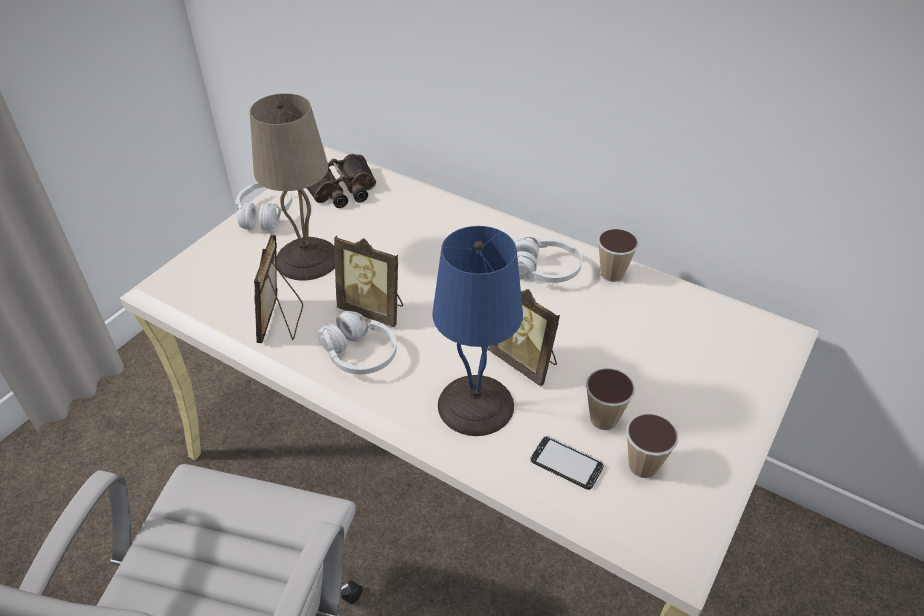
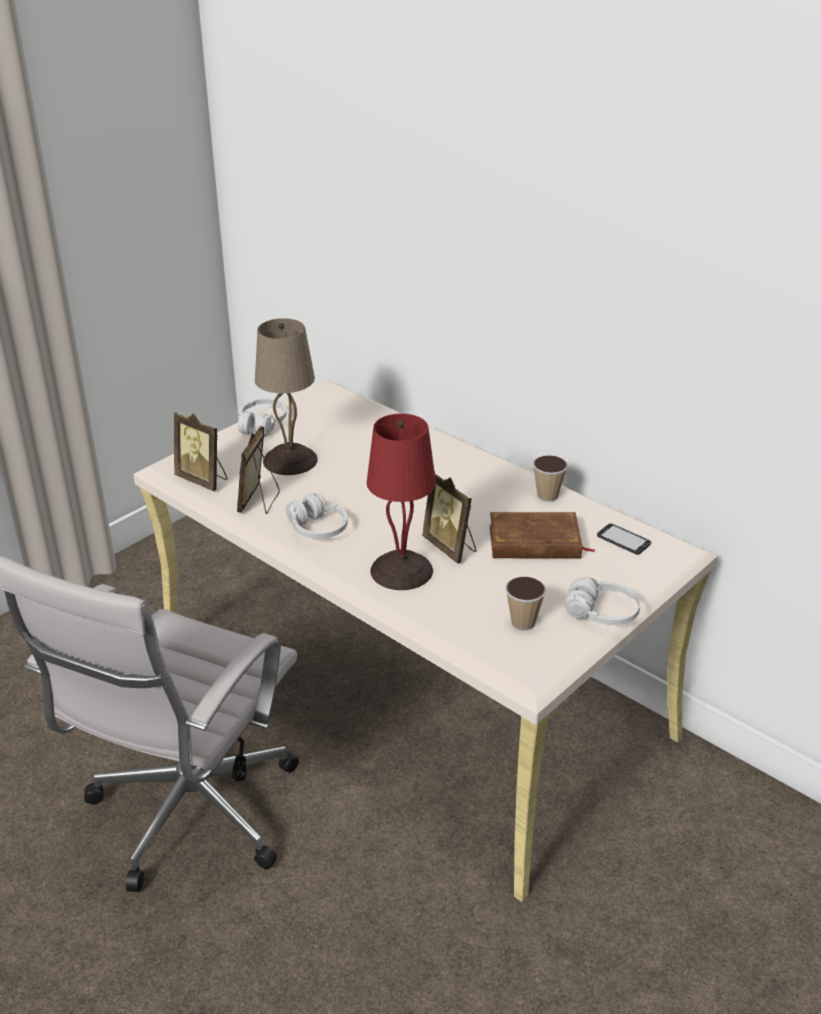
camera: 10 degrees right, 10 degrees down
(341, 189) = (331, 412): binoculars -> none
(373, 310) = (336, 500): picture frame -> picture frame (203, 480)
(476, 403) = (402, 570): blue table lamp -> red table lamp
(544, 270) = (489, 487): white headphones -> white headphones (601, 613)
(566, 463) = (462, 614): phone -> phone (623, 540)
(603, 419) = (502, 590): cup -> none
(619, 341) = (535, 542): none -> brown book

